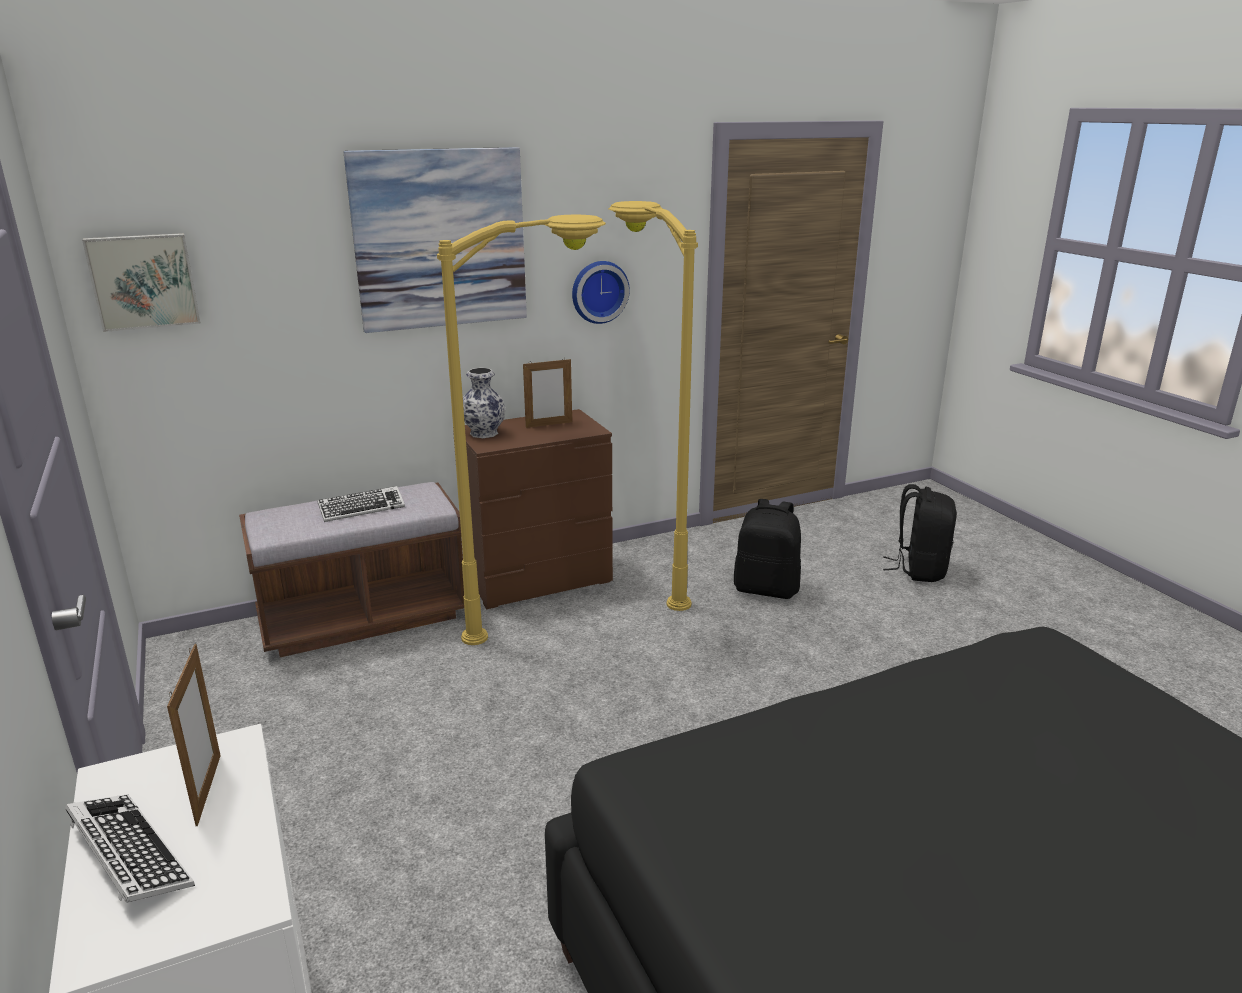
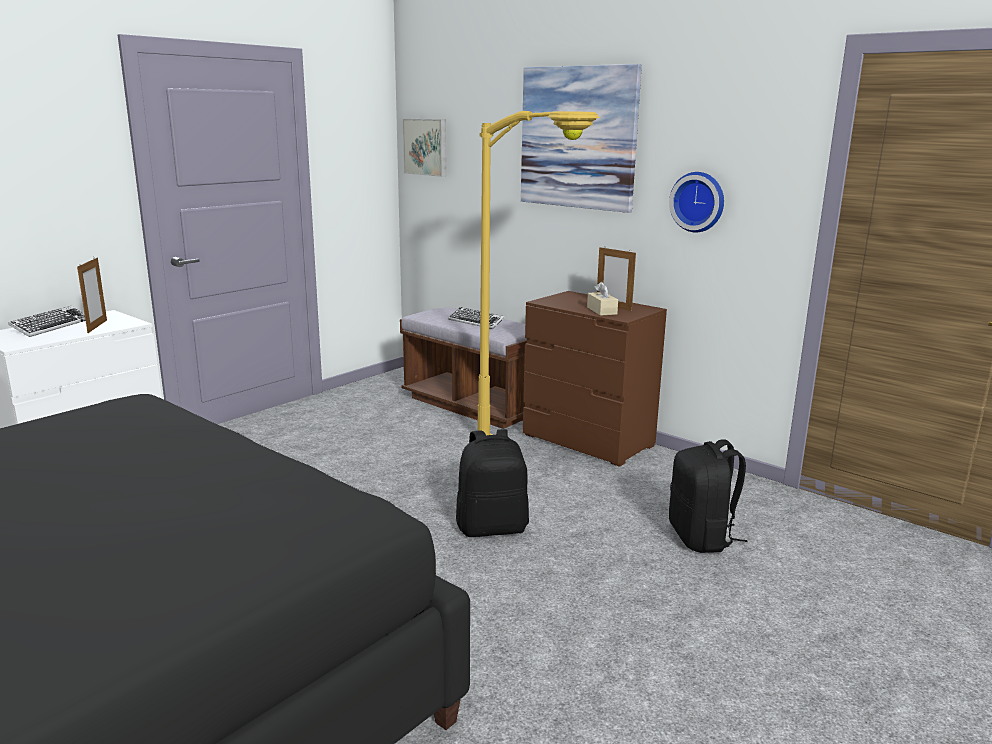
camera: 65 degrees right, 5 degrees down
(208, 789) = (97, 326): picture frame -> picture frame turned 60 degrees counterclockwise
(483, 433) = (565, 297): vase -> none
(558, 432) = (601, 311): none -> beige tissue box
(645, 571) = (657, 476): yellow floor lamp -> none
(918, 569) = (889, 631): black backpack -> black backpack (492, 527)

